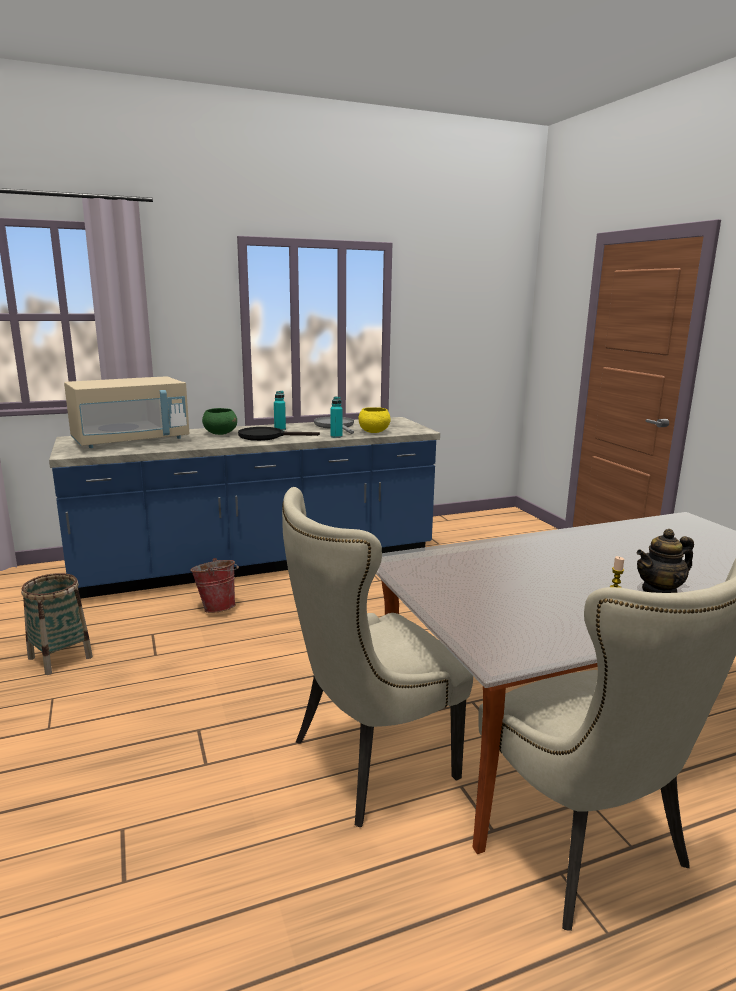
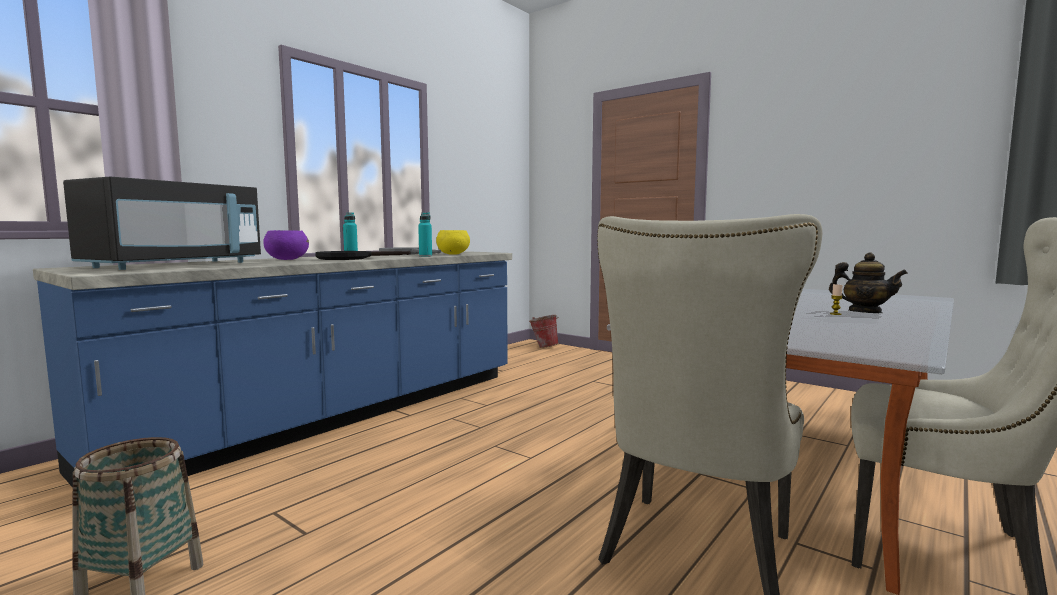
camera: 30 degrees left, 10 degrees down
(131, 441) = (175, 265): beige microwave -> black microwave
(217, 607) = (334, 464): bucket -> bucket (543, 346)
(220, 433) = (287, 259): green bowl -> purple bowl
(660, 592) = (864, 312): teapot -> teapot turned 90 degrees counterclockwise

